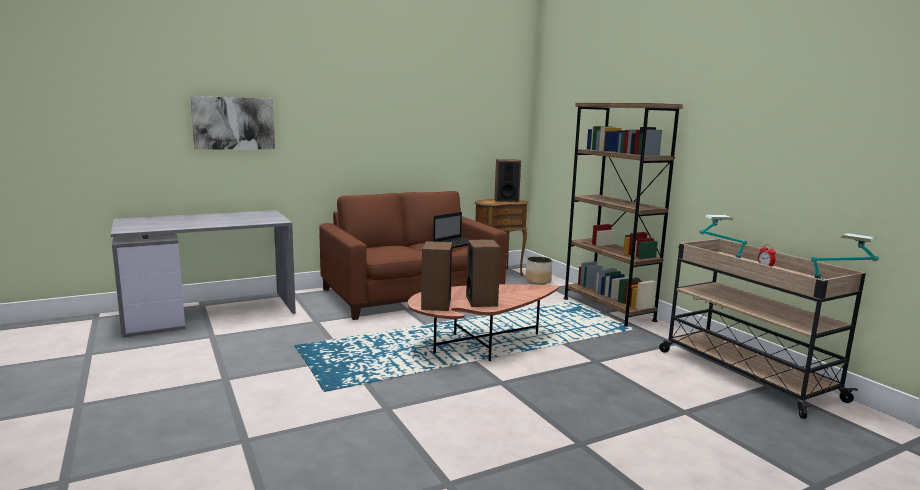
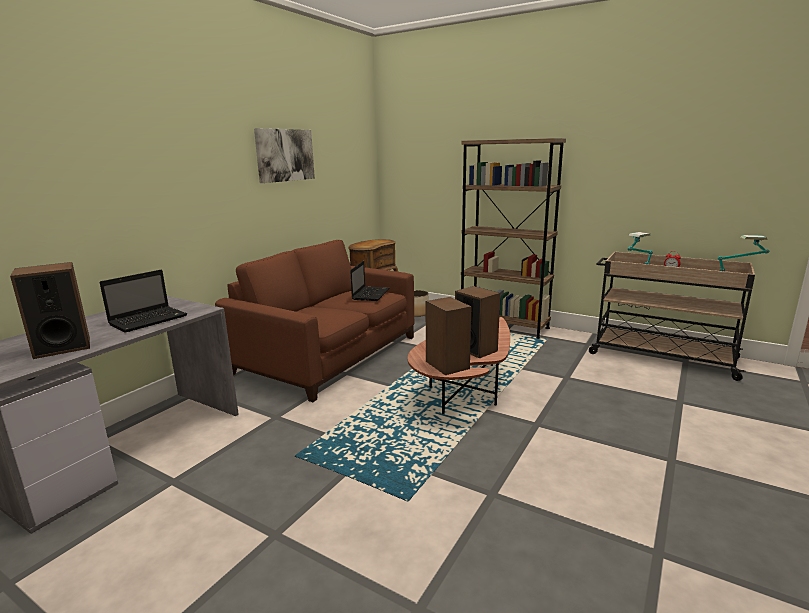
camera: 30 degrees left, 5 degrees up
(234, 123) = (93, 188): picture -> picture (285, 155)
(239, 220) = (150, 320): none -> laptop
(506, 200) = (374, 241): speaker -> speaker (62, 347)

